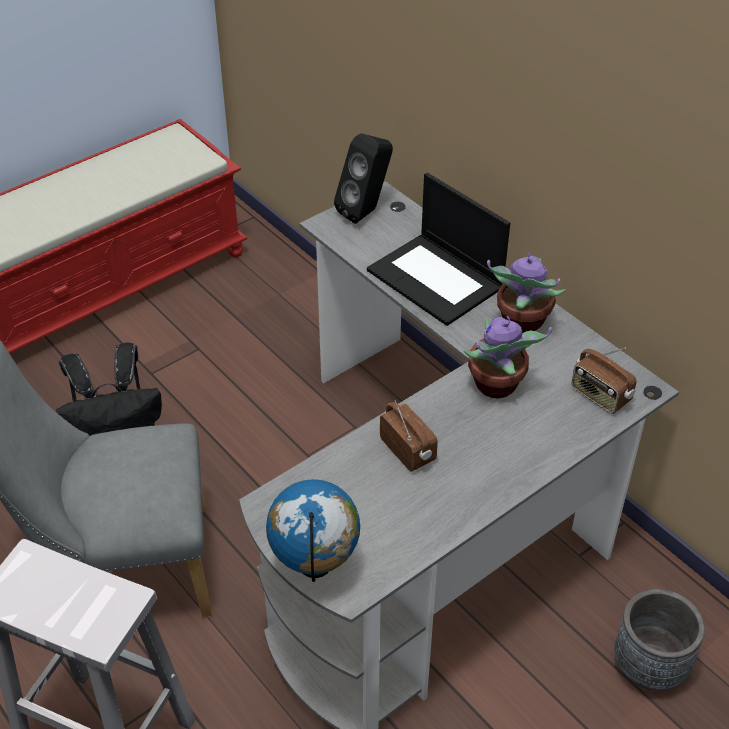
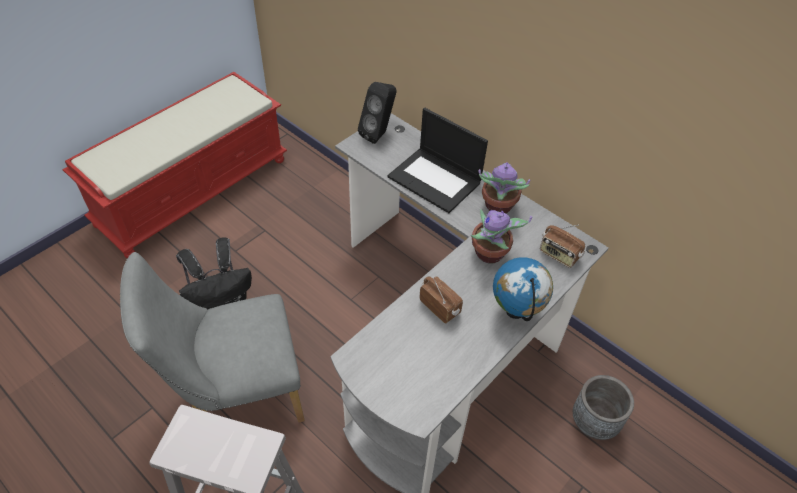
camera: 10 degrees left, 5 degrees up
(315, 567) = (393, 402): globe -> globe (516, 312)

